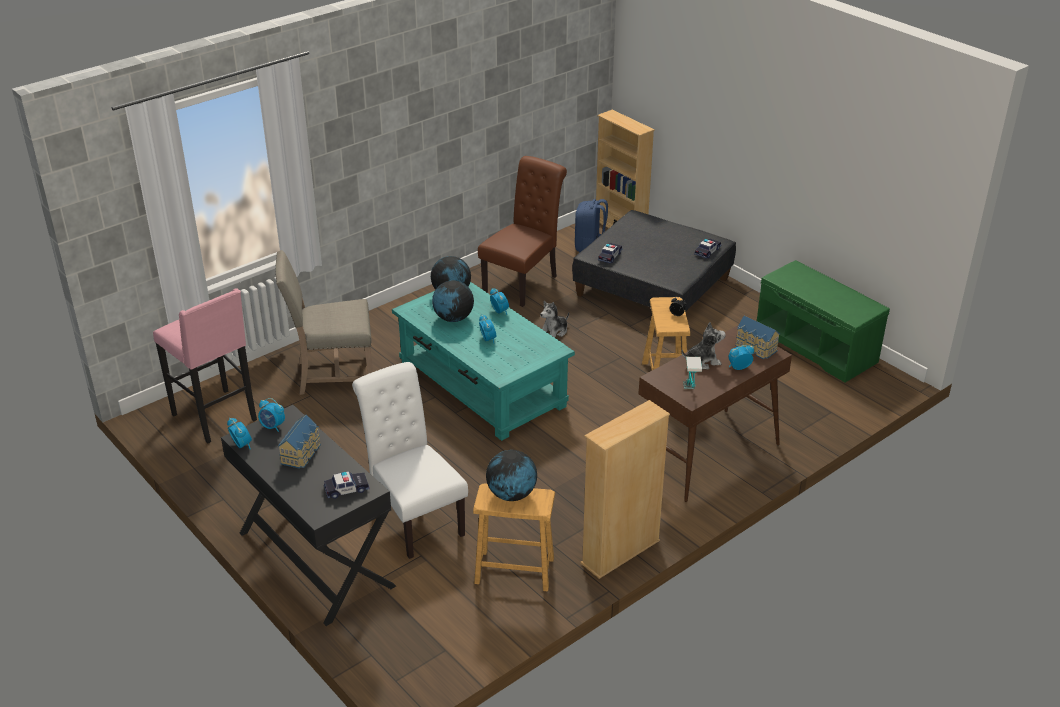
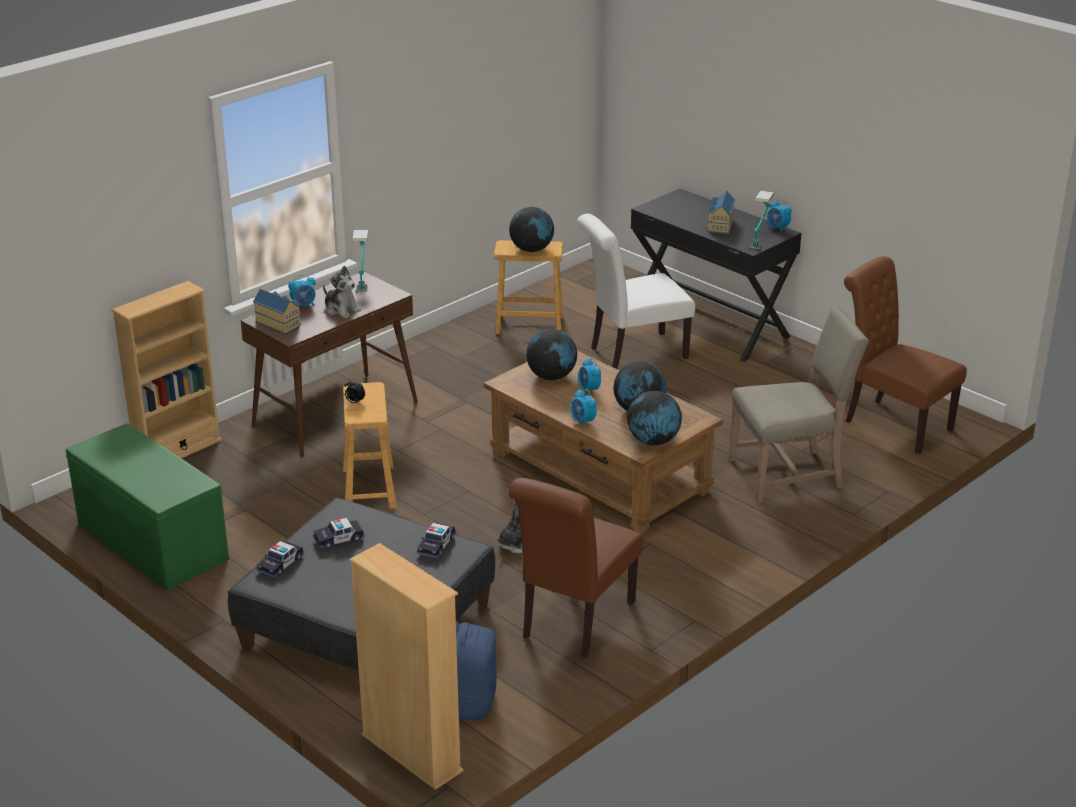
camera: 175 degrees right, 5 degrees down
(217, 418) = (892, 423): pink stool -> brown chair
(272, 426) = (759, 240): alarm clock -> table lamp
(346, 489) = (667, 208): toy car -> toy car (339, 539)
(414, 517) = (632, 353): white chair -> white chair turned 105 degrees clockwise
(481, 384) = (600, 472): turquoise coffee table -> brown coffee table
(516, 353) = (551, 376): none -> globe
(620, 552) = (434, 339): beige bookcase -> beige bookcase (178, 450)
(702, 361) = (341, 309): plush toy -> plush toy turned 120 degrees counterclockwise

